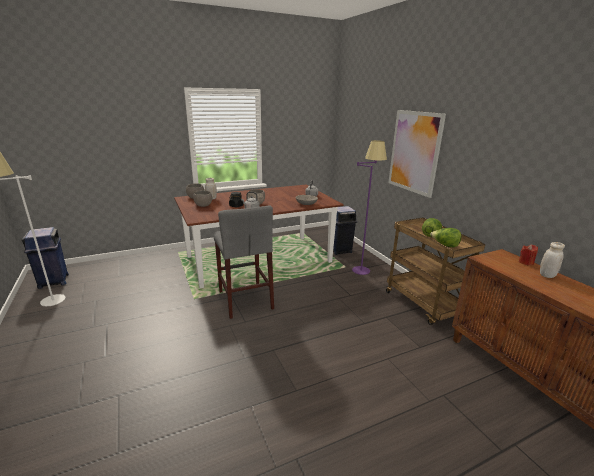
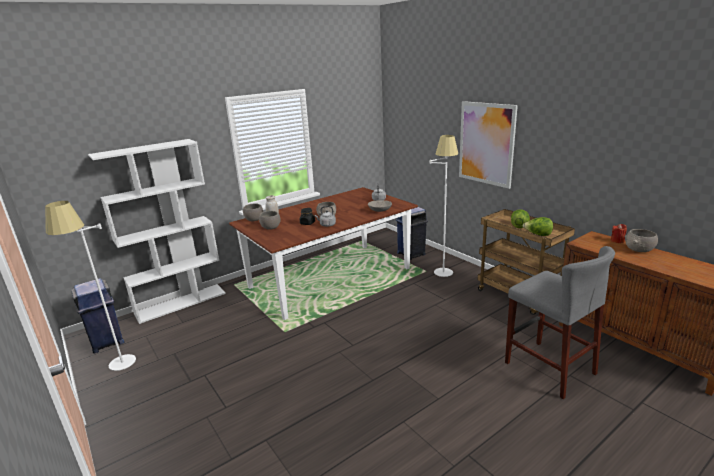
camera: 10 degrees left, 0 degrees up
(128, 260) = (181, 303): none -> white bookcase
(245, 300) = (340, 323): grey stool -> grey stool (549, 368)
(362, 266) = (443, 268): purple floor lamp -> white floor lamp
(547, 275) = (639, 250): white jar -> grey bowl

